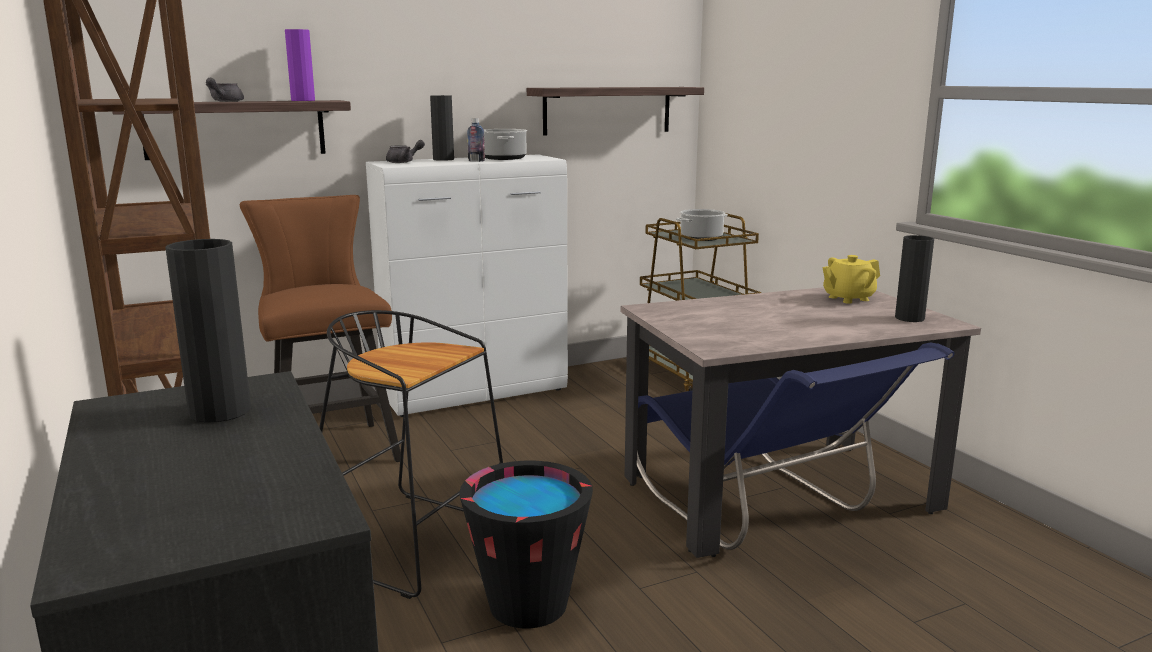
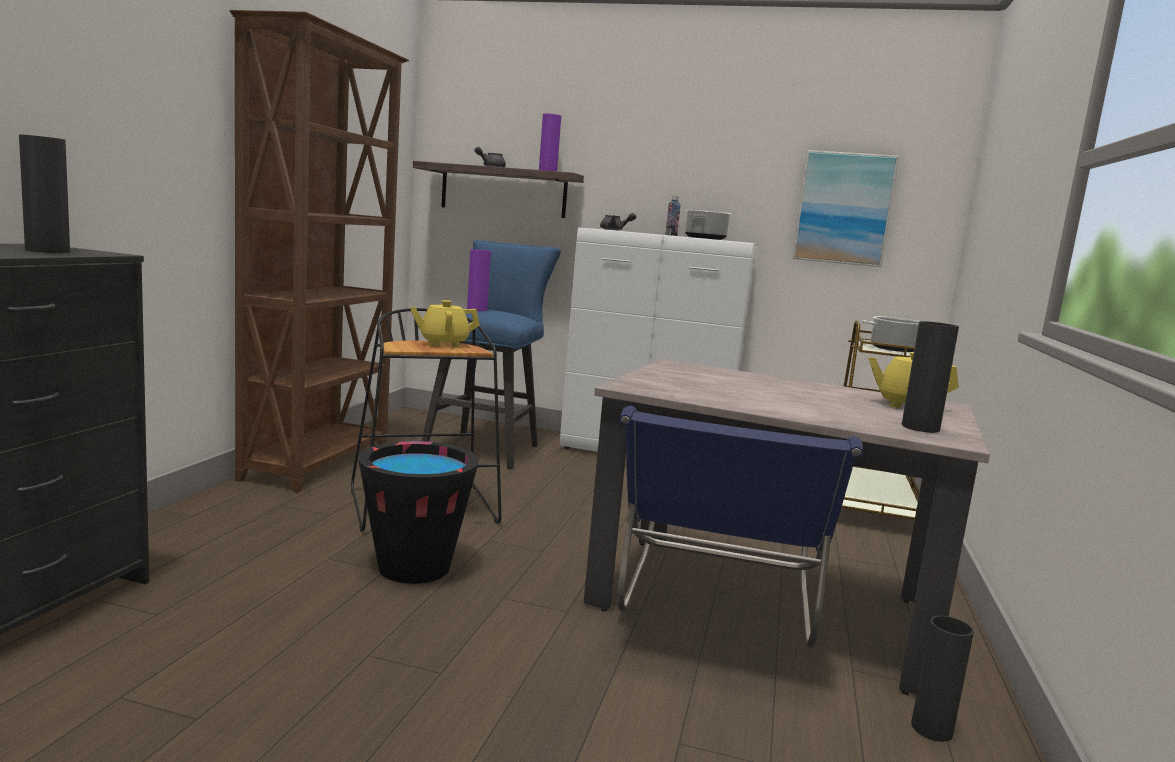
camera: 40 degrees right, 5 degrees down
(307, 291) = (477, 310): none -> purple vase
(330, 447) = (486, 447): brown stool -> blue stool
(407, 351) = (443, 343): none -> yellow teapot
(443, 159) = (654, 233): black vase -> black vase (931, 729)
(607, 110) = (844, 208): shelf -> picture

